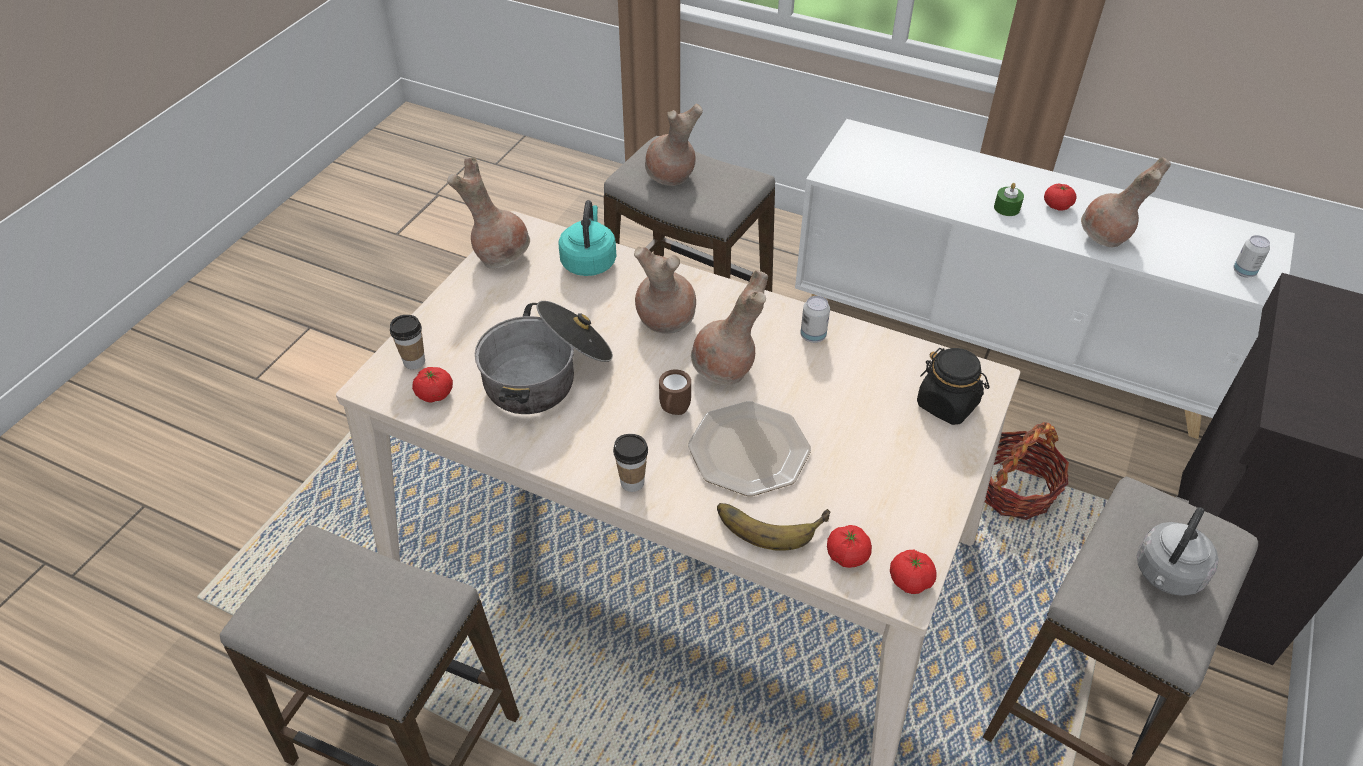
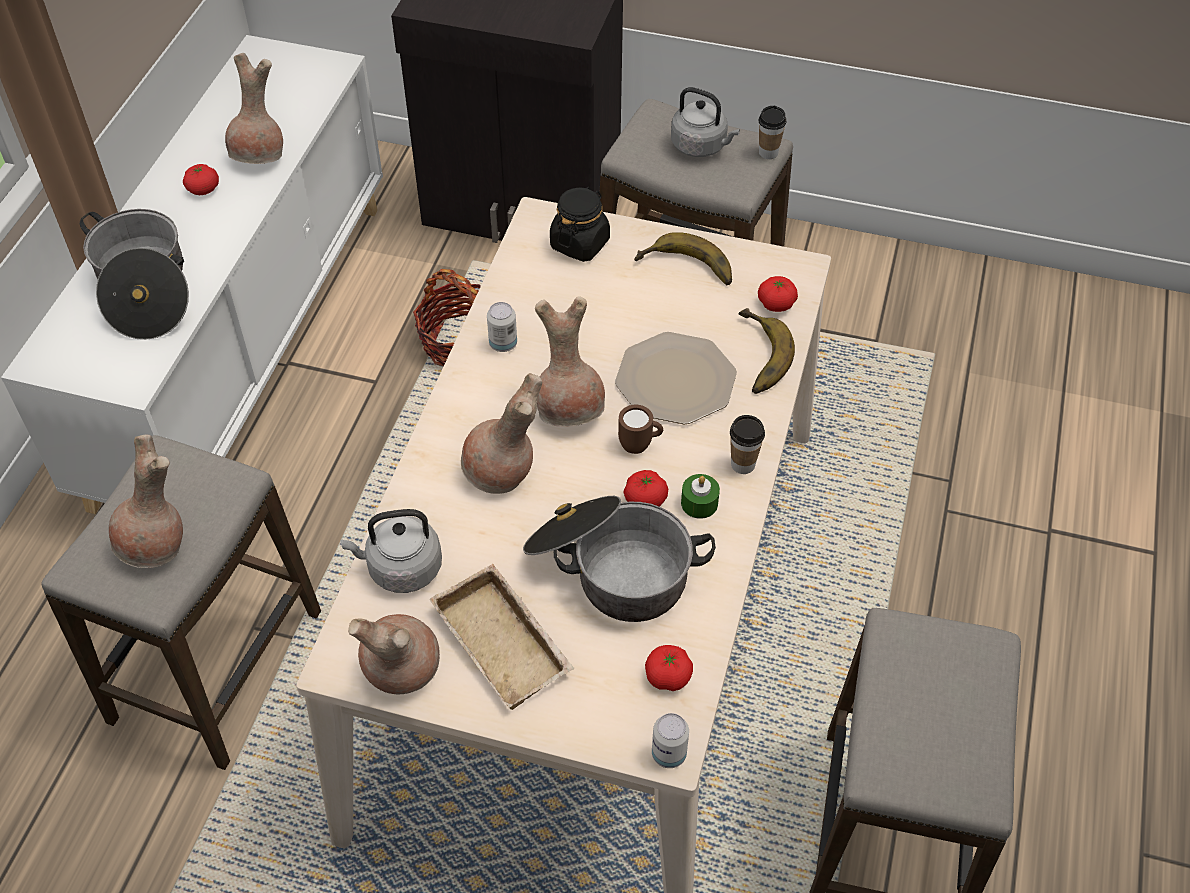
camera: 100 degrees left, 5 degrees up
(414, 362) = (620, 716): cup -> cup (768, 153)
(503, 309) = (506, 643): none -> beige tray
(589, 261) = (401, 569): turquoise kettle -> grey kettle
(904, 484) = (685, 270): none -> banana
(910, 580) = (788, 265): tomato -> tomato (645, 500)
(932, 177) = (145, 290): none -> cooking pot
(1006, 208) = (208, 228): green candle -> green candle (699, 503)
(1244, 272) = (310, 72): can -> can (669, 754)

